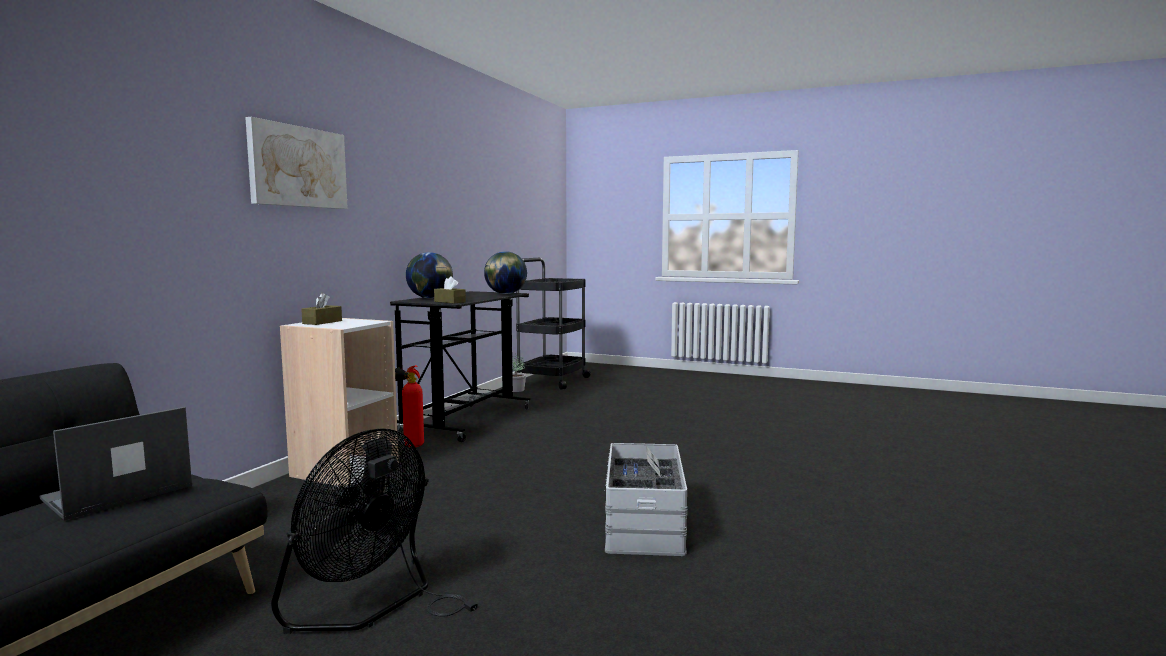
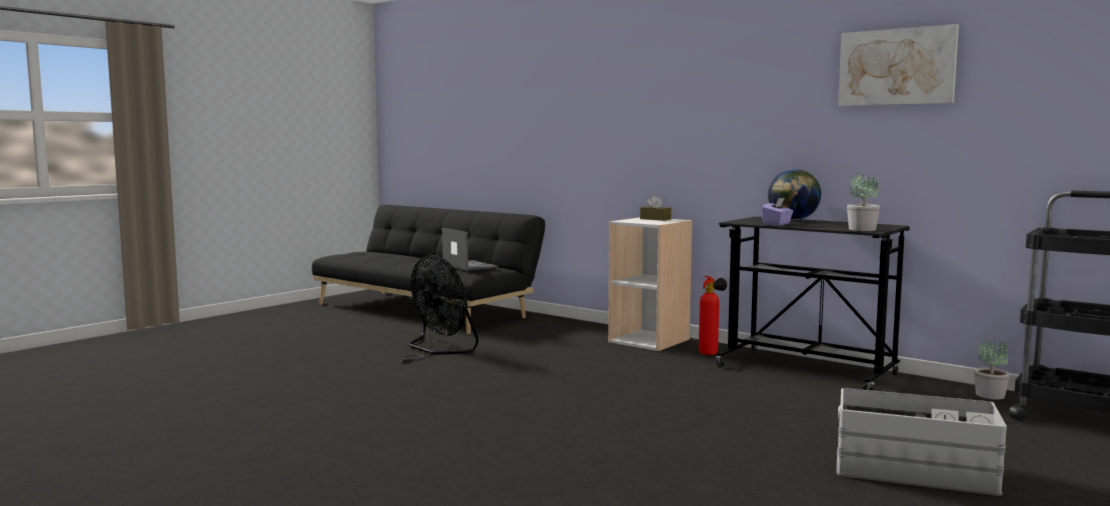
camera: 105 degrees right, 0 degrees up
(298, 167) = (675, 95): picture -> picture (896, 67)
(450, 302) = (746, 221): brown tissue box -> none
(472, 299) = (777, 224): none -> purple tissue box
(505, 294) = (861, 229): globe -> potted plant
(642, 522) = (473, 403): grey storage box -> grey storage box (914, 469)

